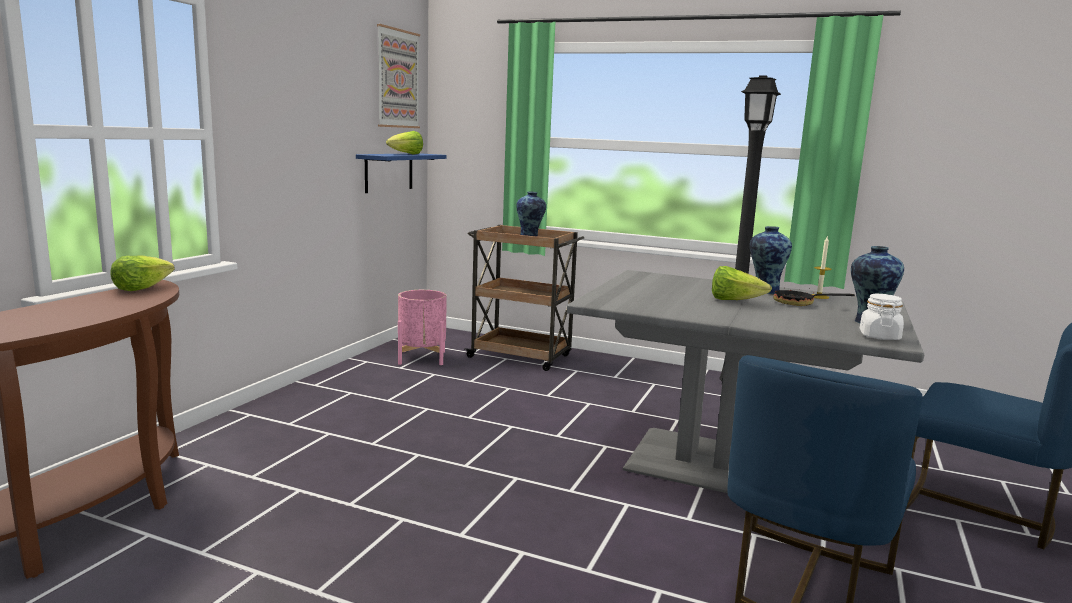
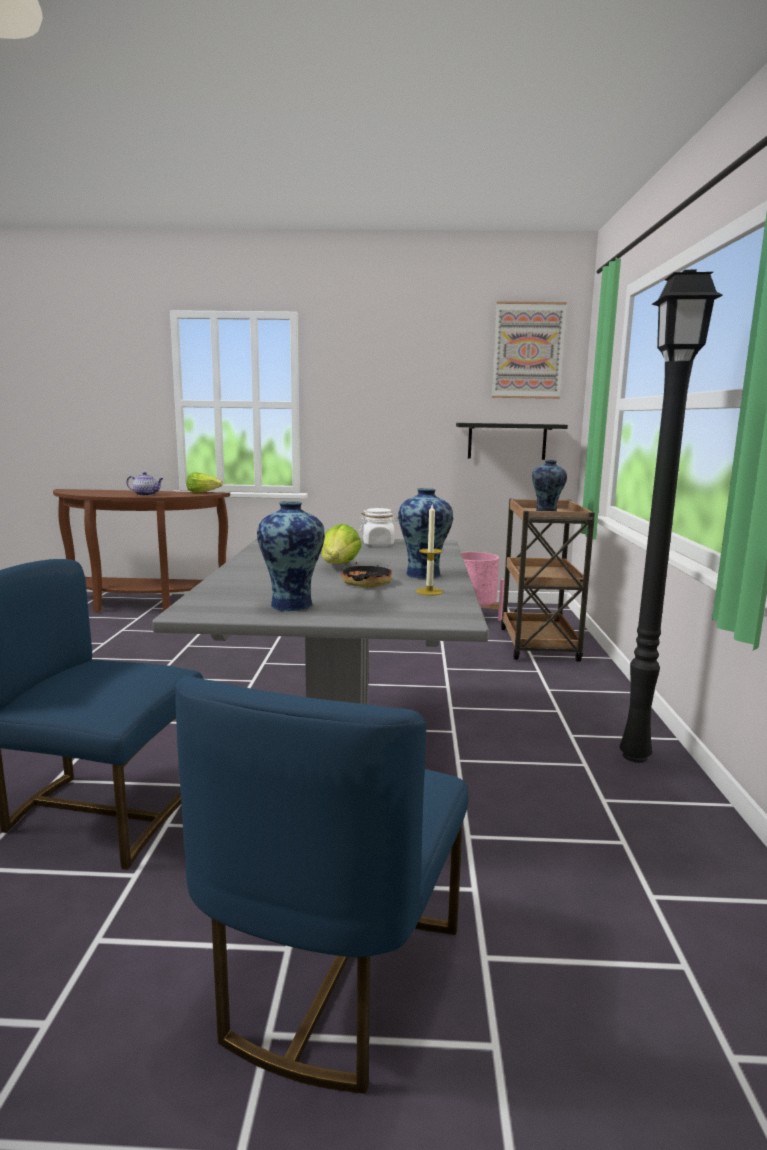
camera: 70 degrees right, 0 degrees up
(96, 311) = (146, 494): none -> teapot
(389, 172) = (507, 441): blue shelf -> black shelf
(406, 154) = (513, 423): lettuce -> none
(879, 336) = (215, 606): white jar -> white jar (378, 544)

